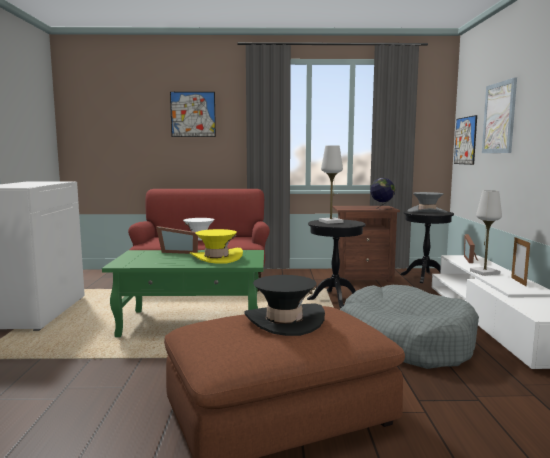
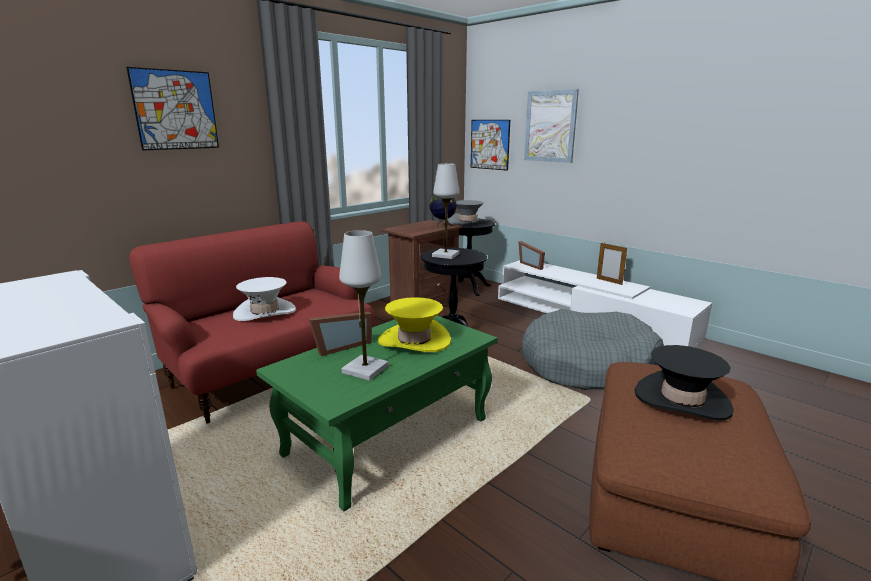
camera: 45 degrees left, 10 degrees up
(484, 272) = (572, 278): white table lamp -> white table lamp (365, 369)

